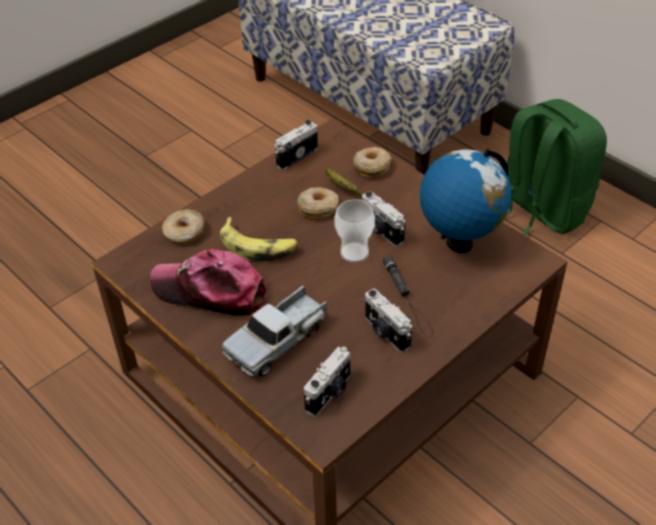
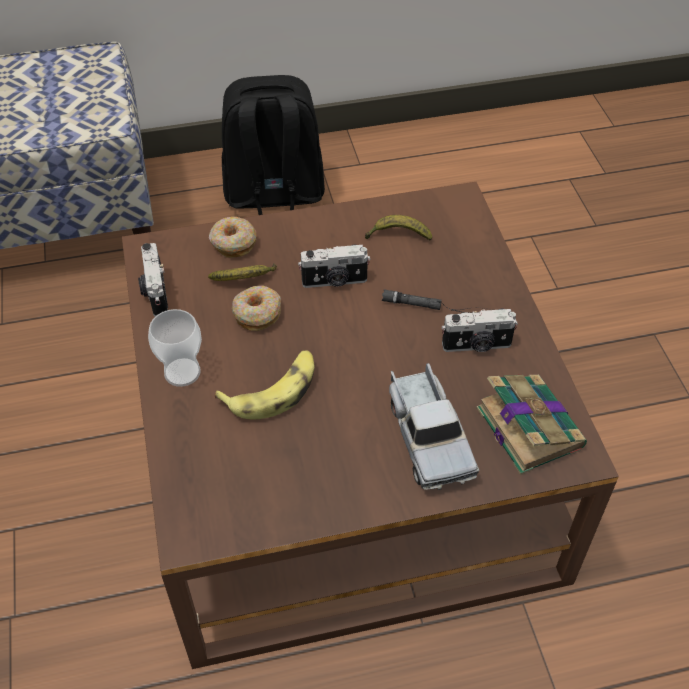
camera: 60 degrees left, 5 degrees up
(184, 233) = (192, 450): donut -> none
(210, 292) = (310, 465): cap -> none
(330, 393) = (528, 426): camera -> book
(354, 252) = (349, 316): cup -> cup (182, 372)
(459, 243) = (398, 235): globe -> banana
(539, 210) = (273, 199): green backpack -> black backpack

